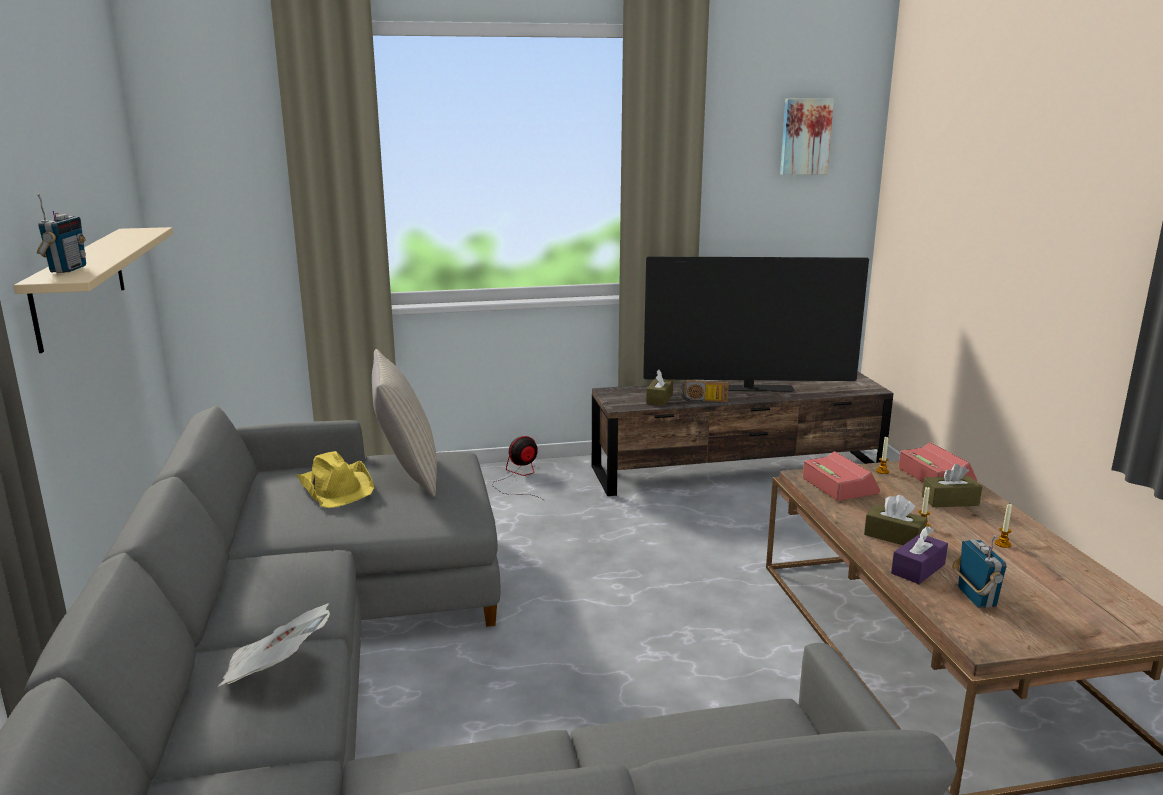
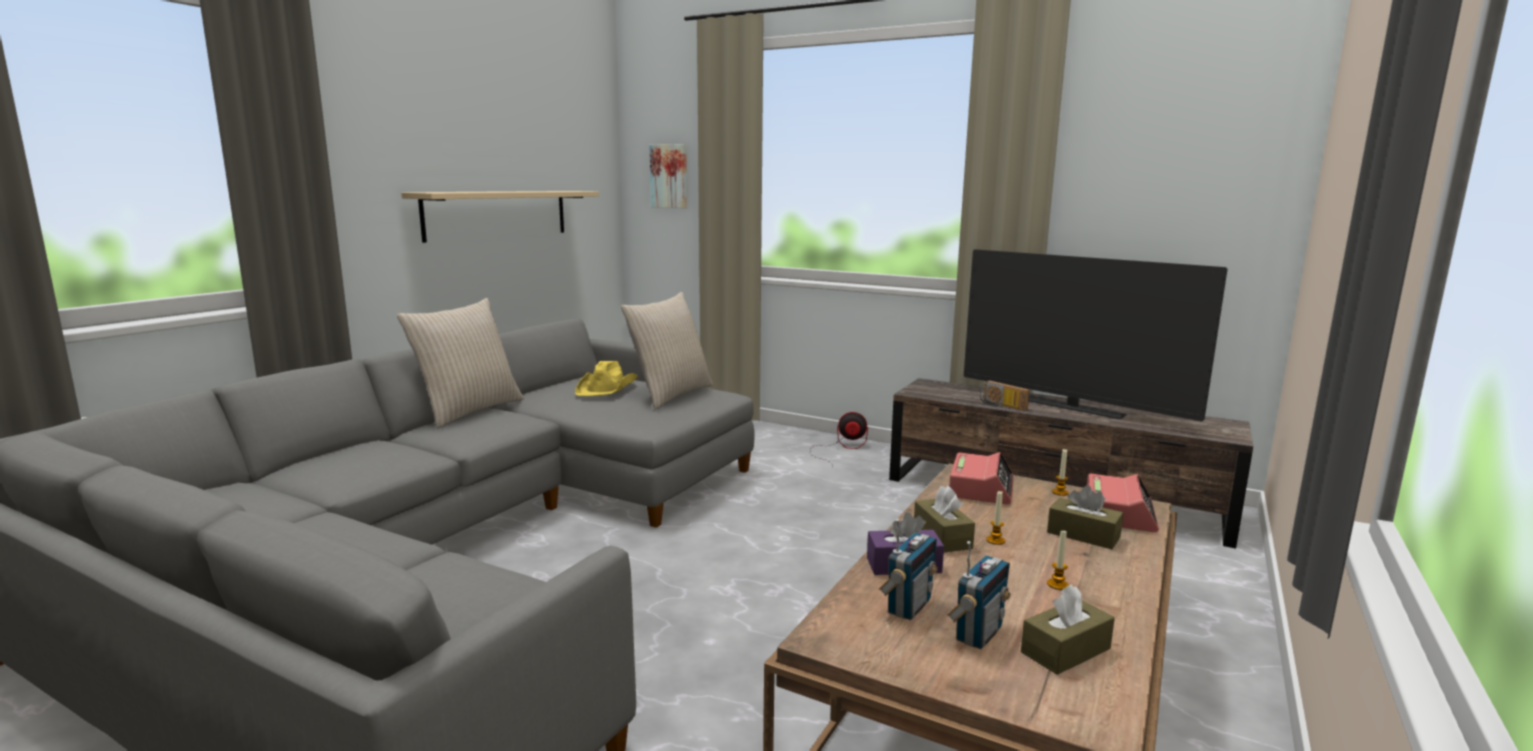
camera: 40 degrees right, 5 degrees down
(67, 269) = (451, 191): radio -> radio (977, 634)
(227, 573) = (468, 411): none -> beige pillow
(277, 670) = (380, 456): newspaper -> none
(659, 399) = (961, 396): brown tissue box -> brown tissue box (1065, 650)
(805, 136) = (1200, 129): picture -> picture (670, 176)

